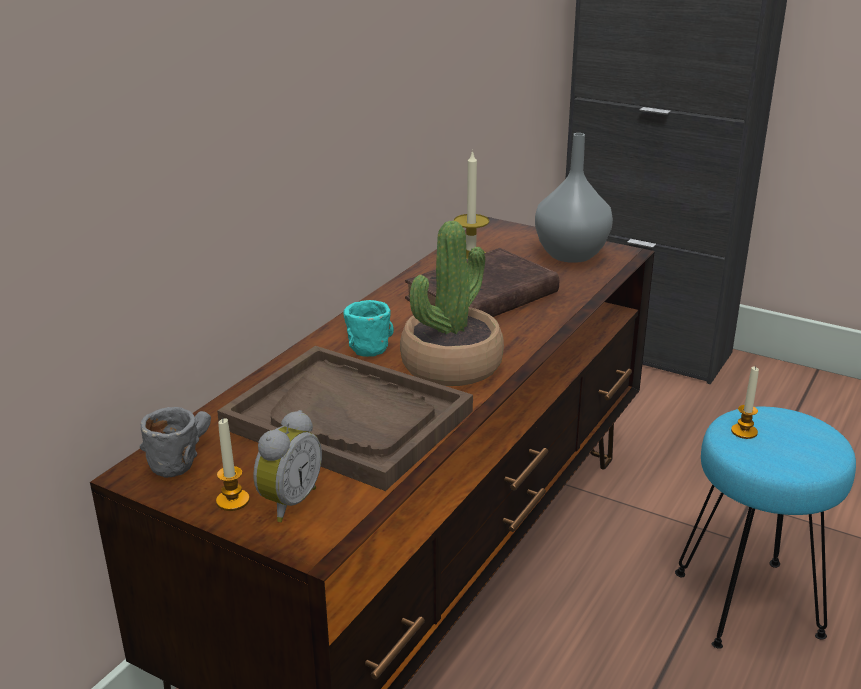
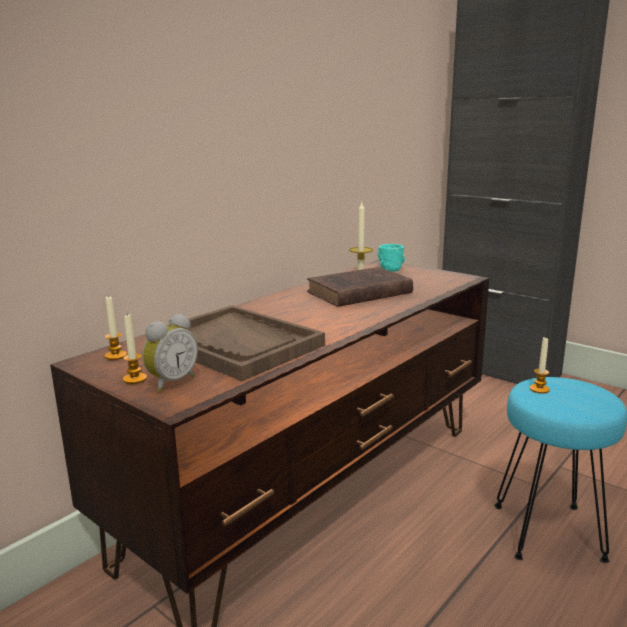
camera: 10 degrees right, 10 degrees down
(181, 457) = (115, 356): grey mug -> candle
(360, 344) = (266, 310): turquoise mug -> turquoise mug (386, 268)
(451, 365) = (322, 323): potted plant -> none
(570, 254) = (429, 277): grey vase -> none

